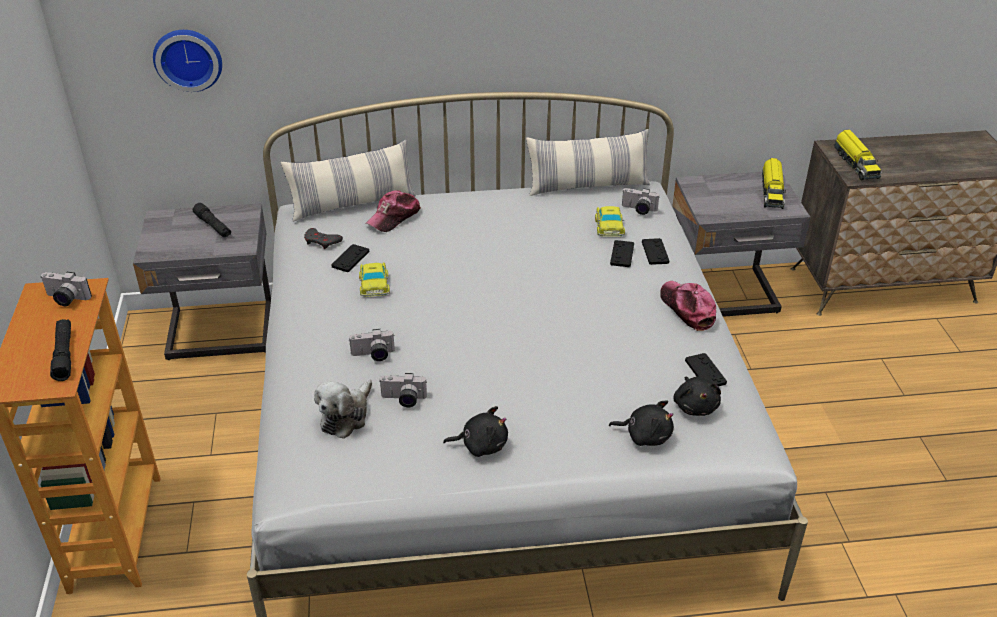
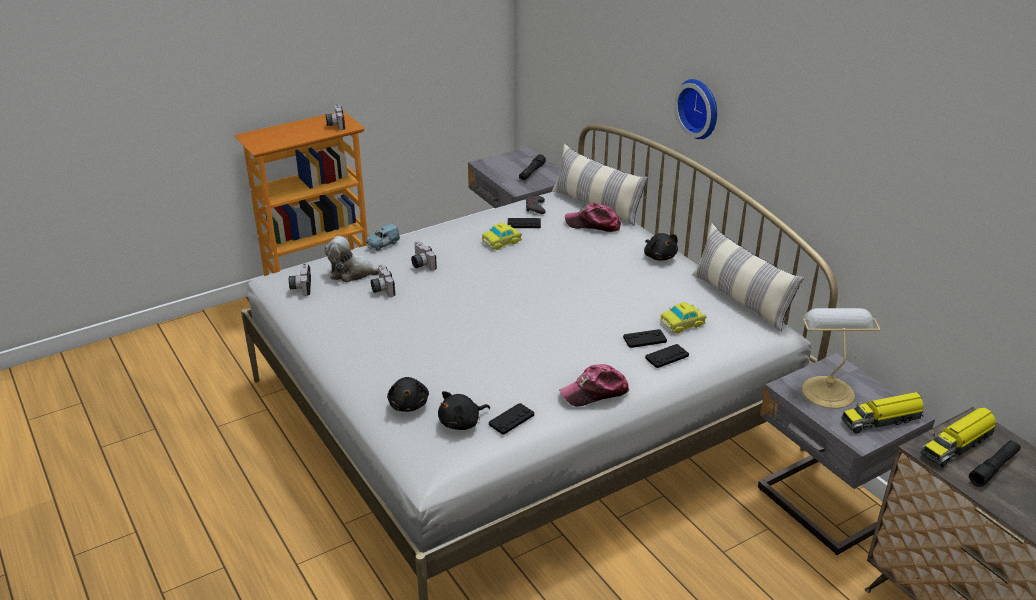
camera: 65 degrees right, 5 degrees down
(64, 355) = (285, 140): black flashlight -> black flashlight (993, 468)
(188, 58) = (563, 45): wall clock -> wall clock (700, 108)
(297, 375) = (382, 244): none -> blue toy car
(481, 445) = (354, 332): black plush toy -> black plush toy (659, 256)
(638, 210) = (727, 333): camera -> camera (300, 286)
(687, 309) = (595, 392): cap -> cap turned 150 degrees counterclockwise
(723, 200) = (826, 390): none -> table lamp

